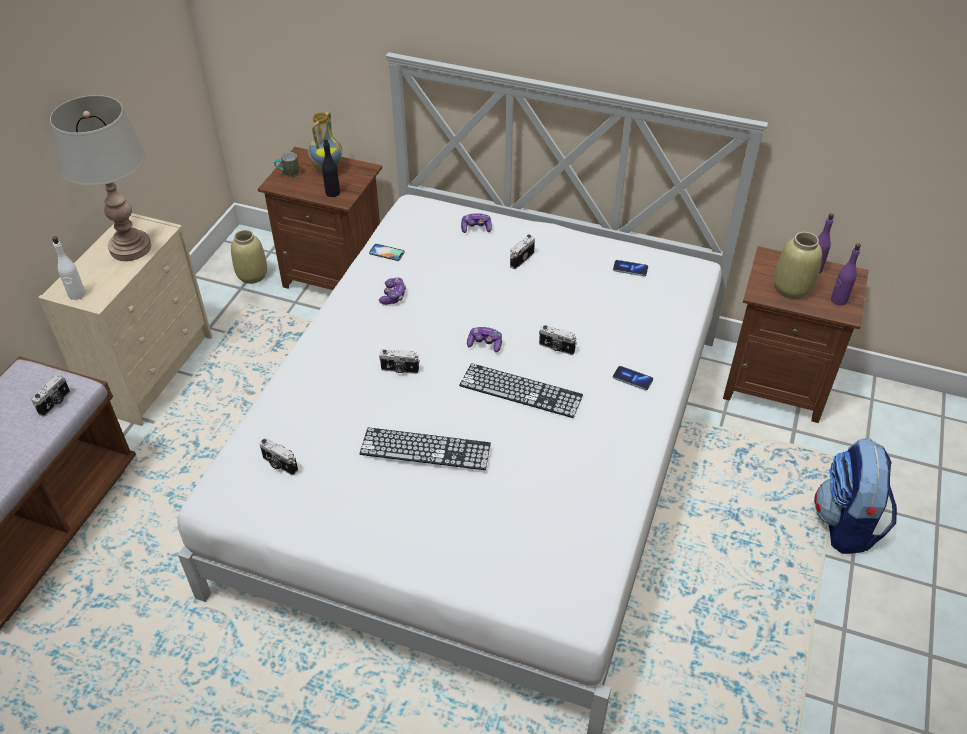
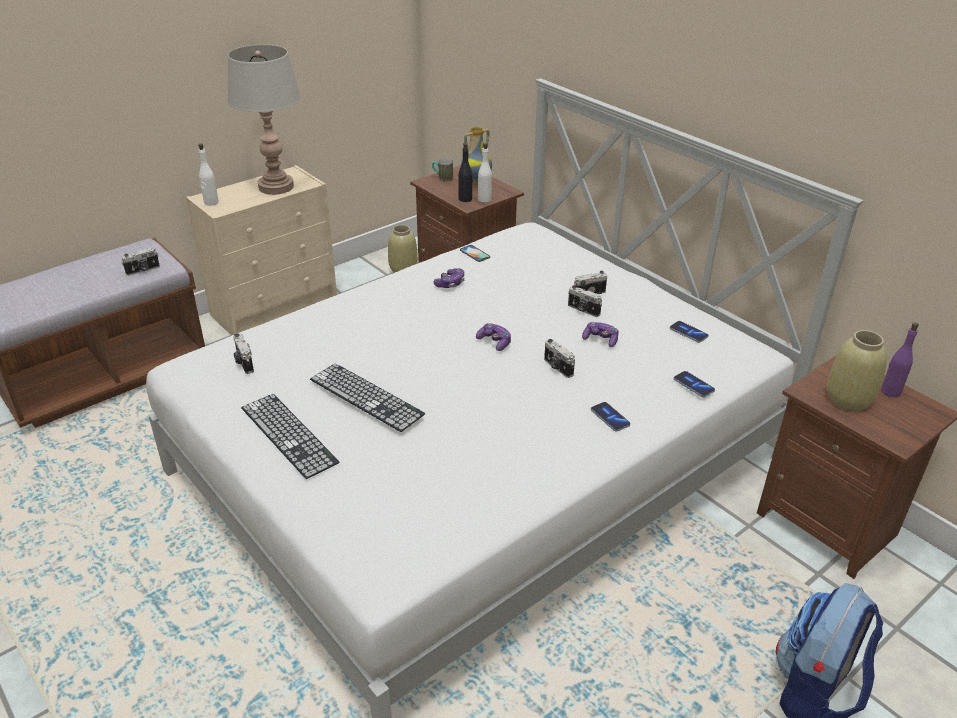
camera: 30 degrees right, 10 degrees down
(351, 186) = (484, 199): none -> white bottle
(399, 370) = (403, 335): camera -> camera (583, 310)
(476, 228) = (568, 260): game controller -> game controller (600, 339)
(521, 390) = (492, 386): keyboard -> keyboard (288, 434)
(671, 320) = (693, 385): none -> phone
(838, 300) = (898, 427): purple bottle -> none

